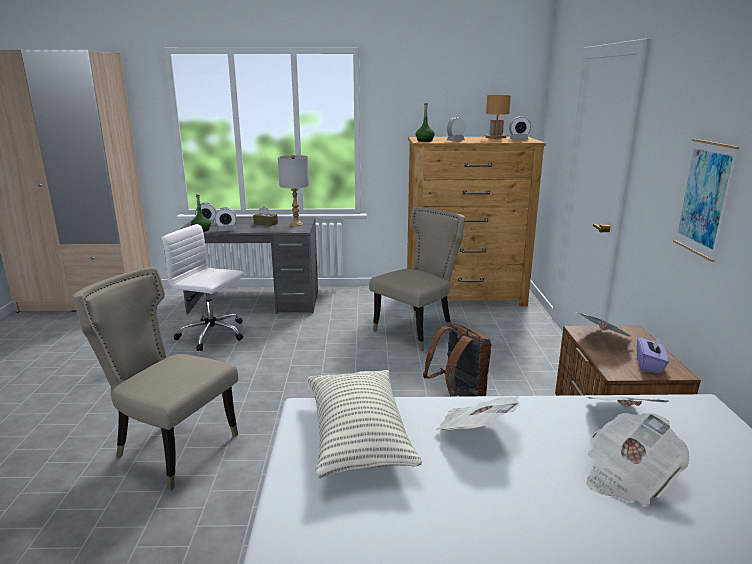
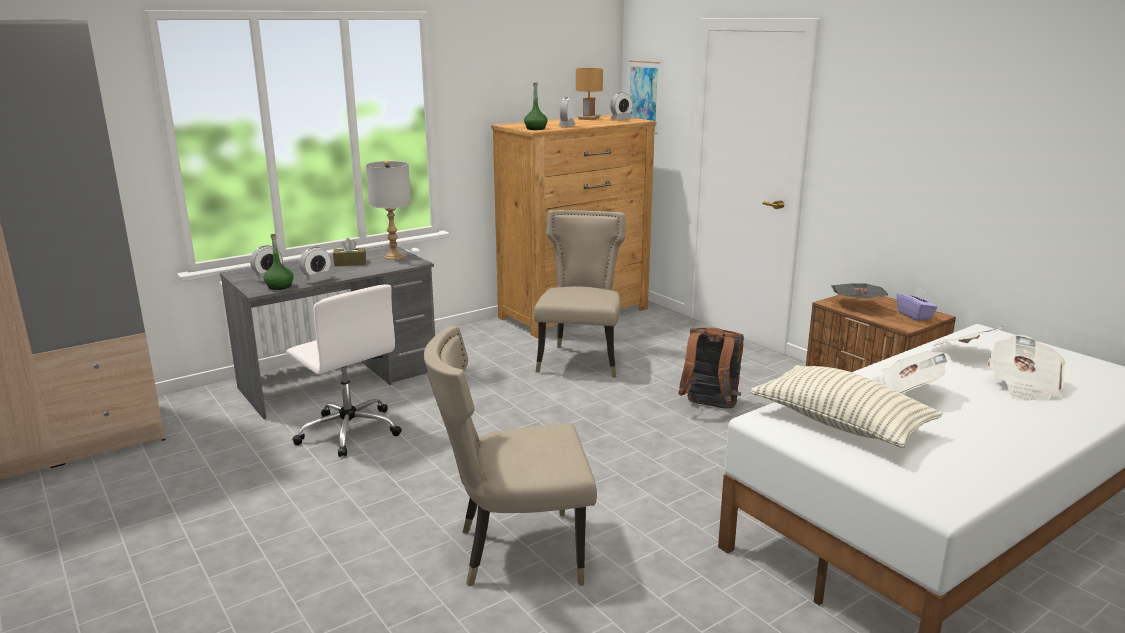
camera: 35 degrees left, 0 degrees up
(213, 335) = (349, 431): white office chair -> white office chair turned 120 degrees counterclockwise
(704, 198) = (928, 163): picture -> picture (643, 96)

